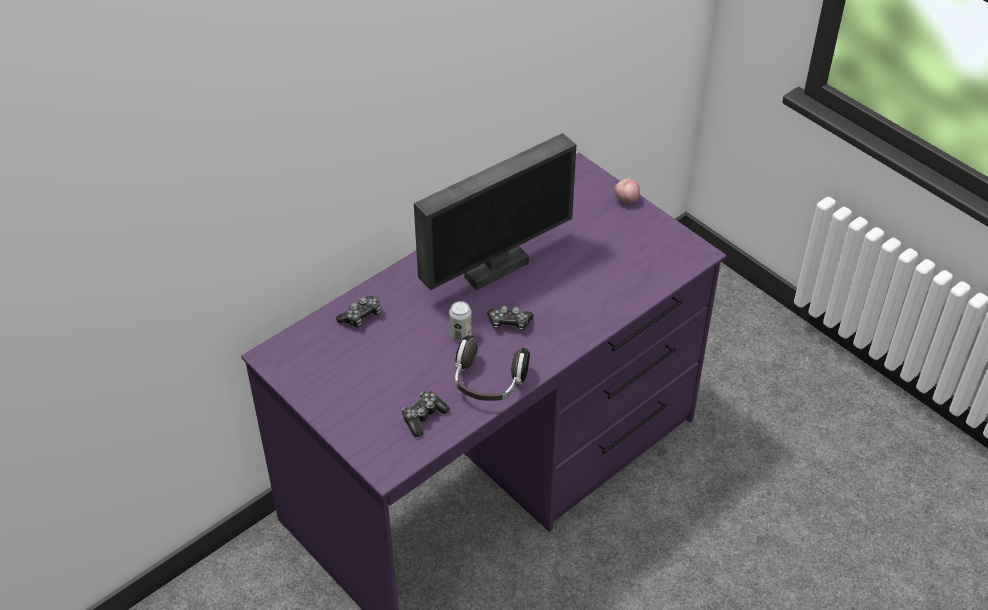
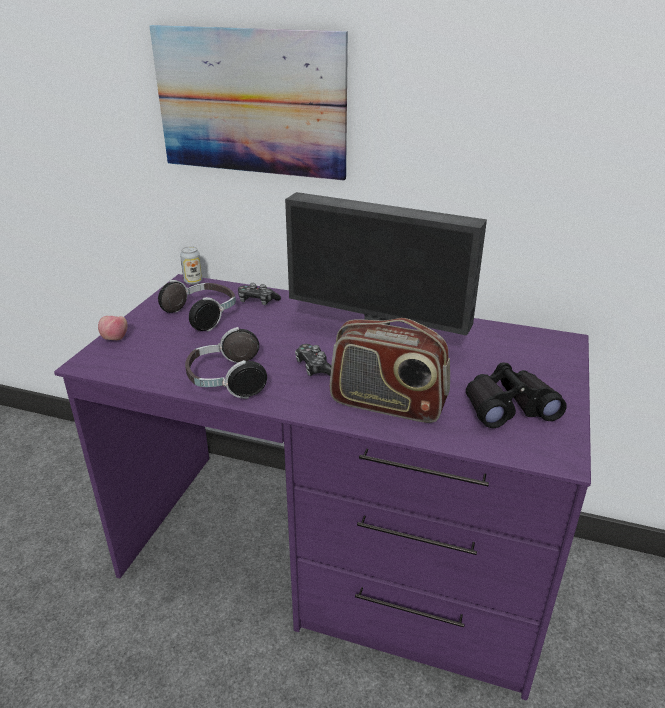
camera: 60 degrees right, 15 degrees down
(298, 150) = (250, 103): none -> picture
(359, 364) = (203, 316): none -> headphones
(423, 417) = (160, 362): game controller -> none
(460, 335) = (276, 348): can -> can (193, 281)
(587, 305) = (387, 404): none -> radio
(626, 200) = (567, 380): apple -> apple (115, 339)
(634, 246) = (508, 407): none -> black binoculars

